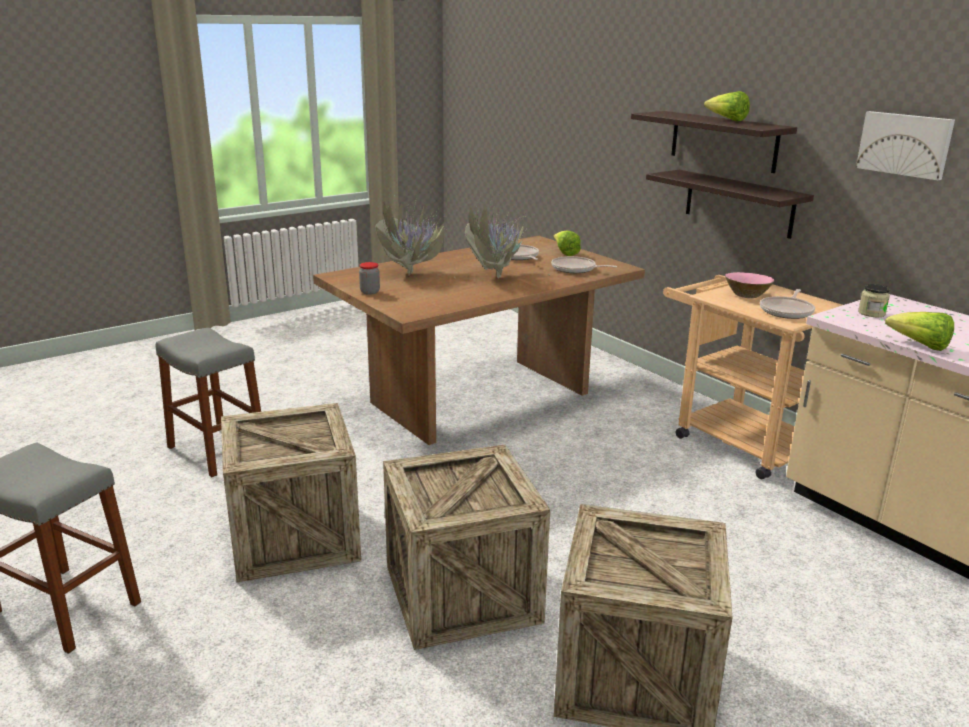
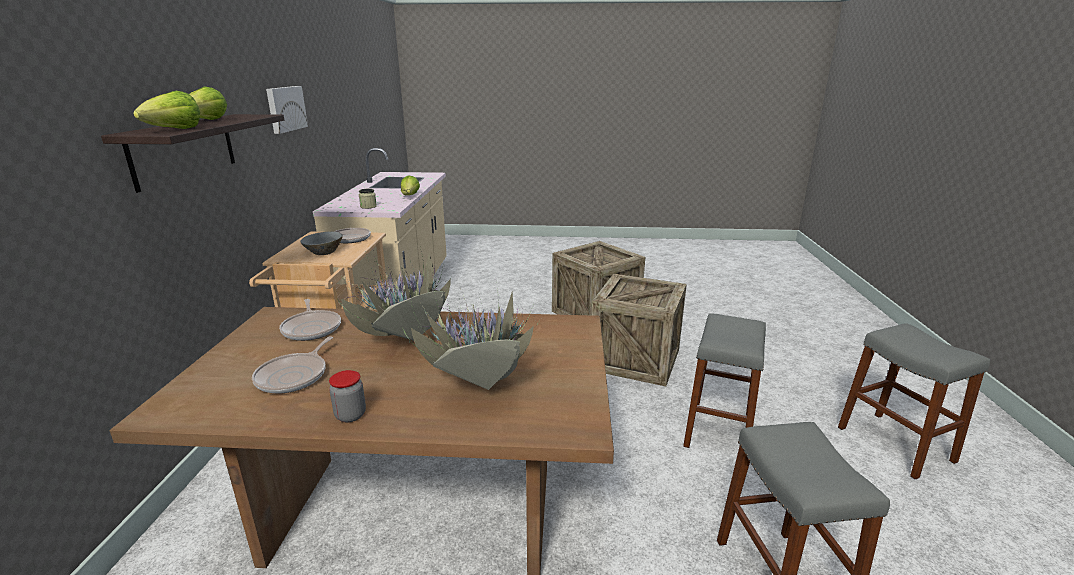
camera: 140 degrees left, 0 degrees up
(294, 537) = (718, 430): crate -> grey stool
(370, 292) = (578, 370): jar -> jar (350, 415)
(565, 253) = (235, 361): lettuce -> lettuce (174, 130)
(738, 203) = (219, 207): shelf -> none
(747, 295) = (323, 252): pink bowl -> grey bowl

